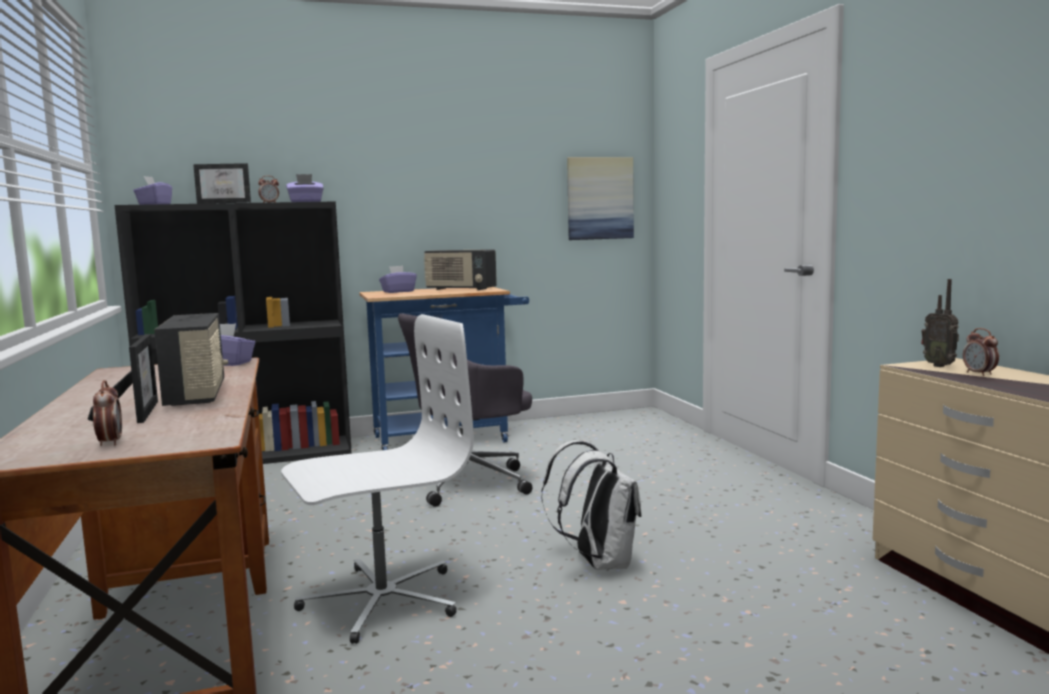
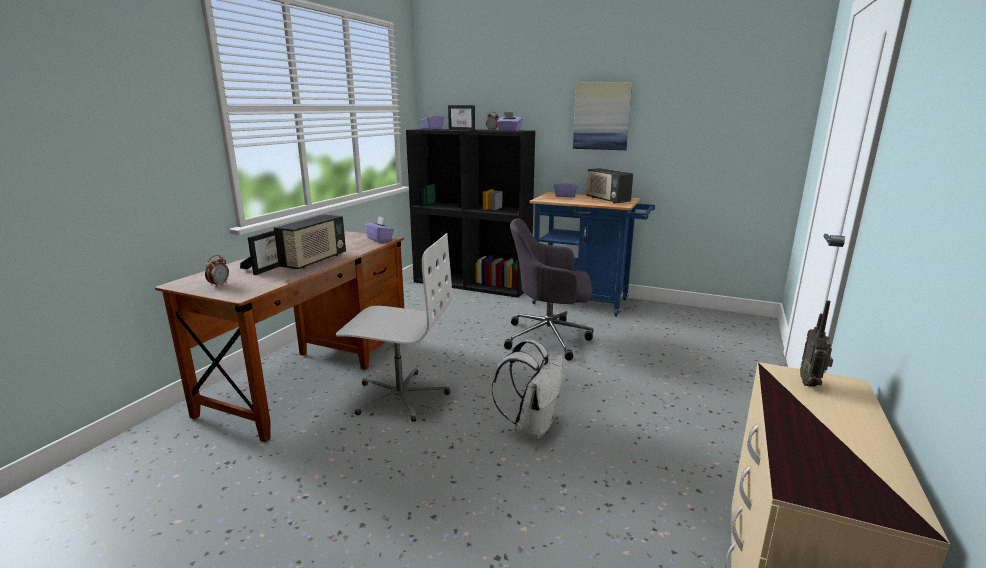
camera: 40 degrees right, 10 degrees up
(599, 198) = (753, 133): picture -> picture (601, 116)
(979, 374) = (817, 409): alarm clock -> none

